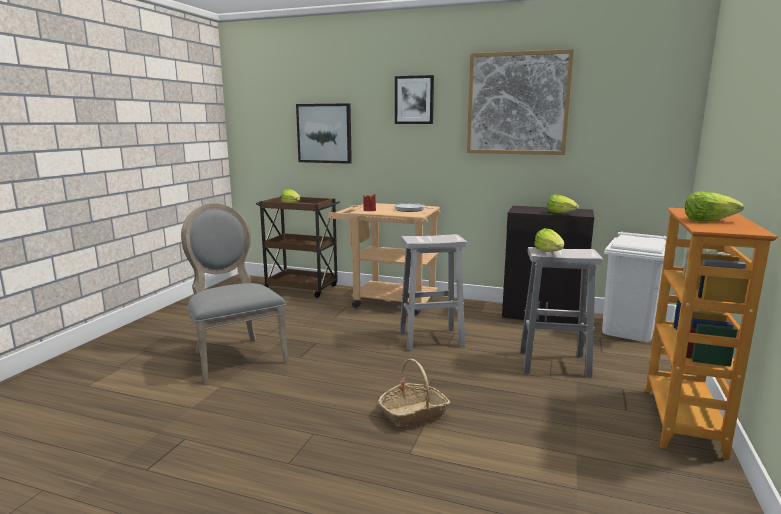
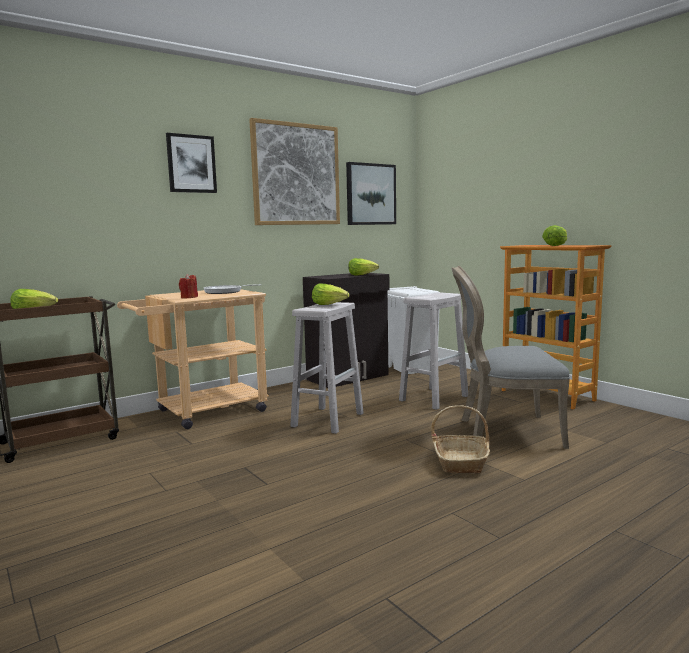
camera: 55 degrees left, 5 degrees down
(235, 357) = (197, 522): grey chair -> grey chair (505, 431)
(324, 133) = (62, 203): picture -> picture (370, 194)
(549, 252) = (429, 297): lettuce -> lettuce (329, 305)

